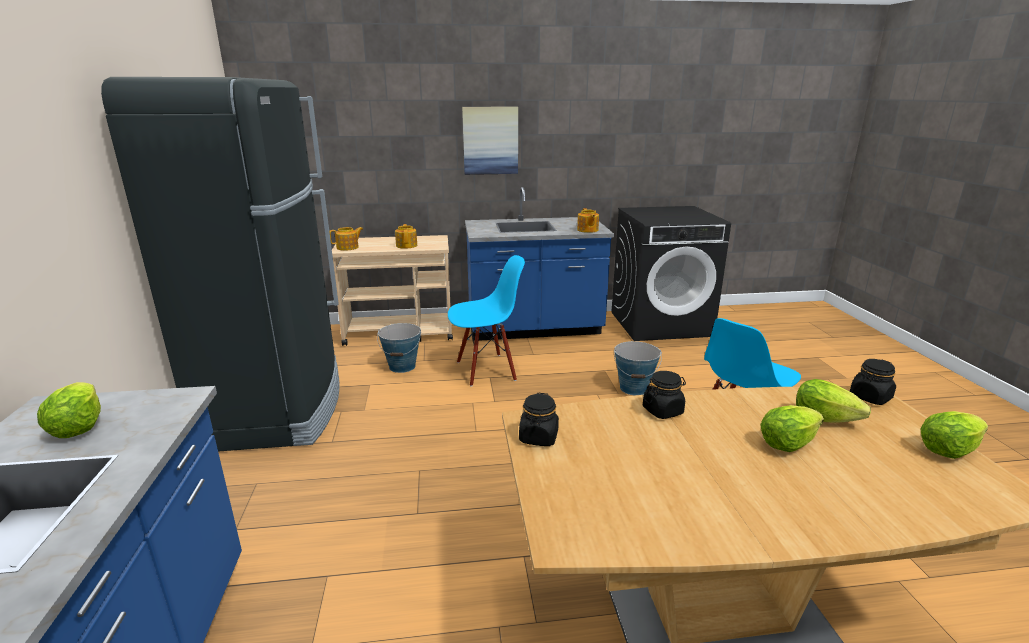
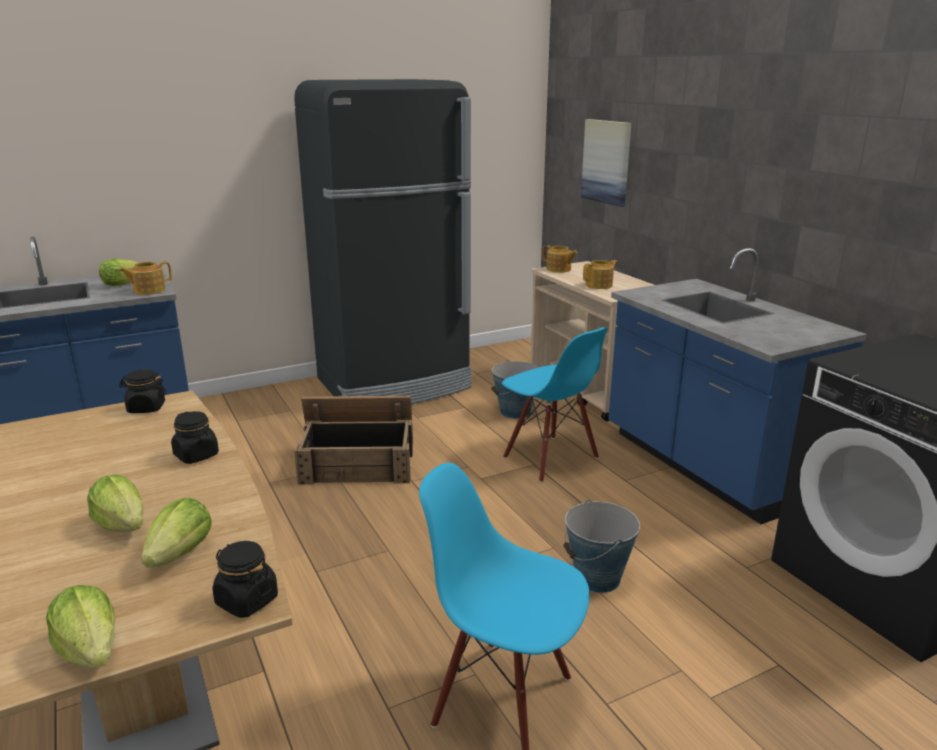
camera: 70 degrees right, 0 degrees up
(421, 453) = (358, 462): none -> crate
(490, 140) = (744, 171): picture -> picture (607, 162)
(587, 230) = (759, 338): teapot -> teapot (148, 290)

